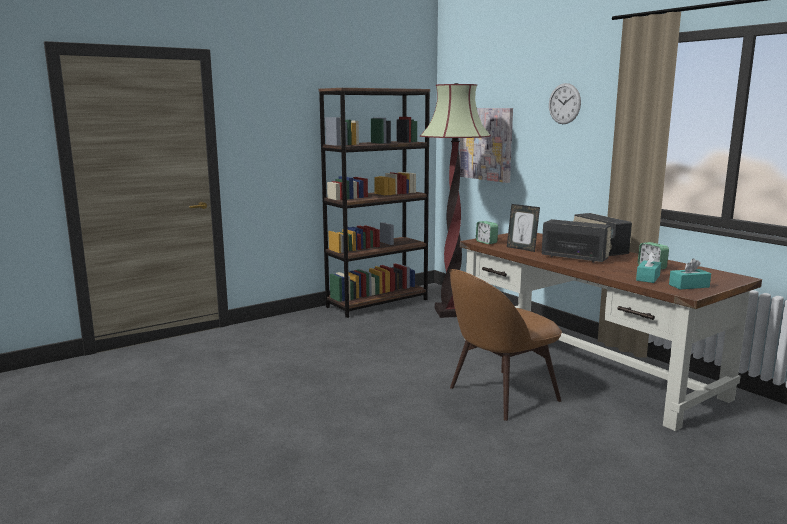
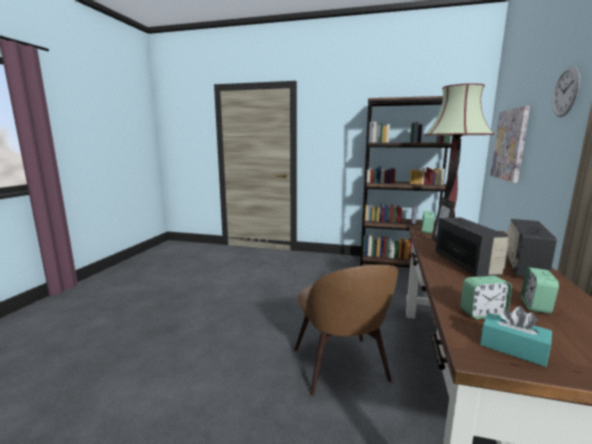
camera: 50 degrees right, 0 degrees up
(500, 395) = (341, 367): brown chair -> brown chair turned 120 degrees counterclockwise
(648, 278) = (482, 313): turquoise tissue box -> alarm clock

